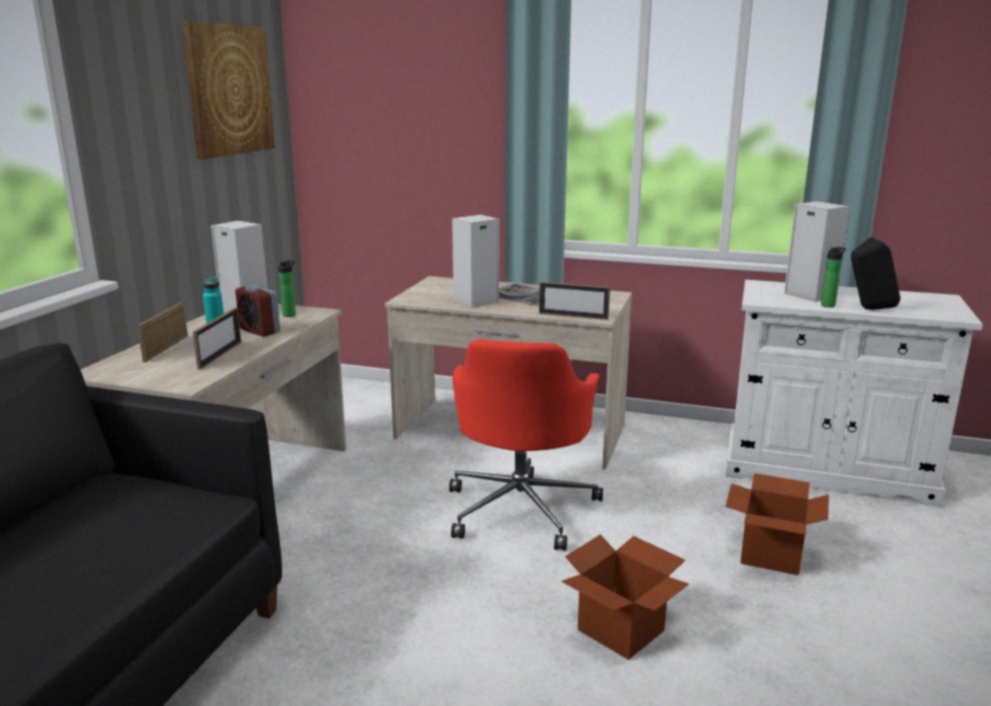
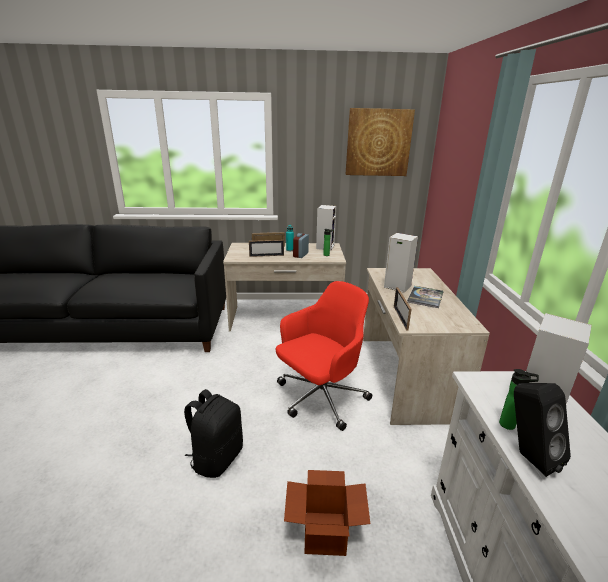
camera: 70 degrees right, 5 degrees up
(521, 508) = (320, 398): red office chair -> red office chair turned 150 degrees clockwise
(620, 630) = (216, 458): cardboard box -> black backpack

